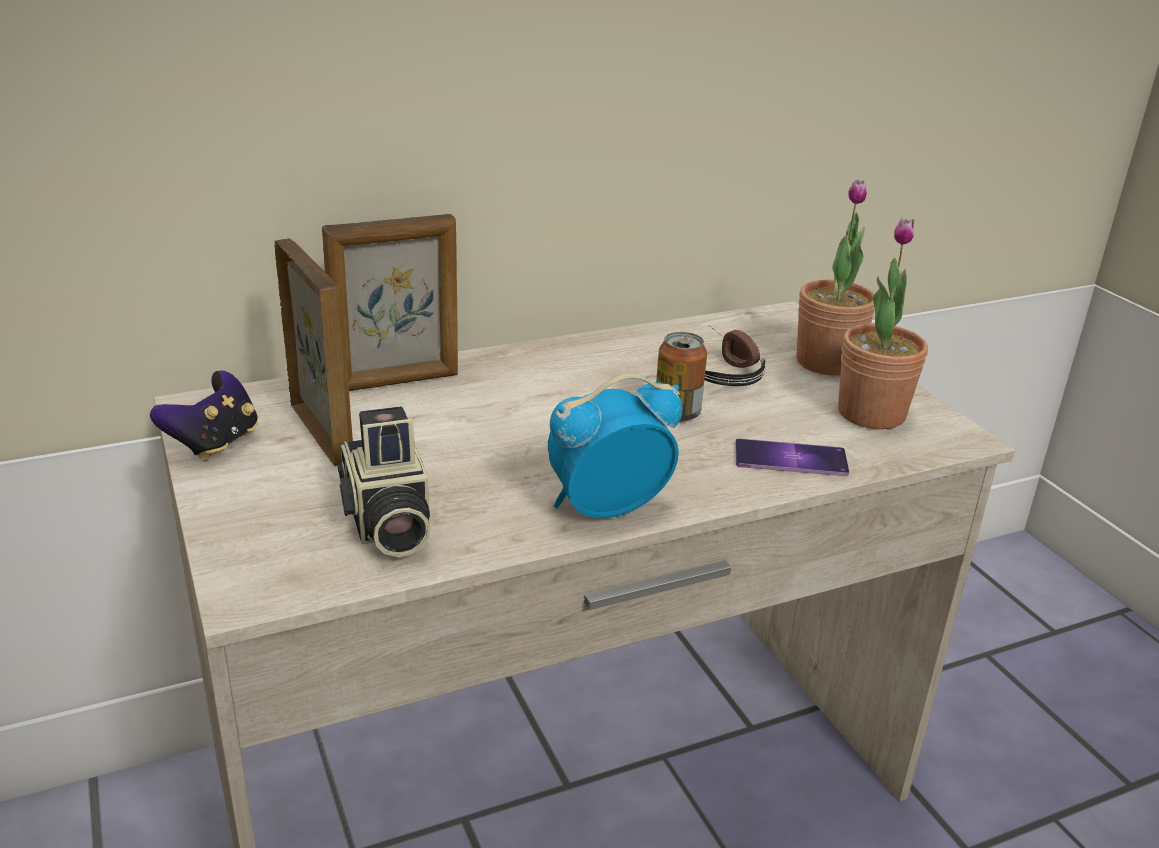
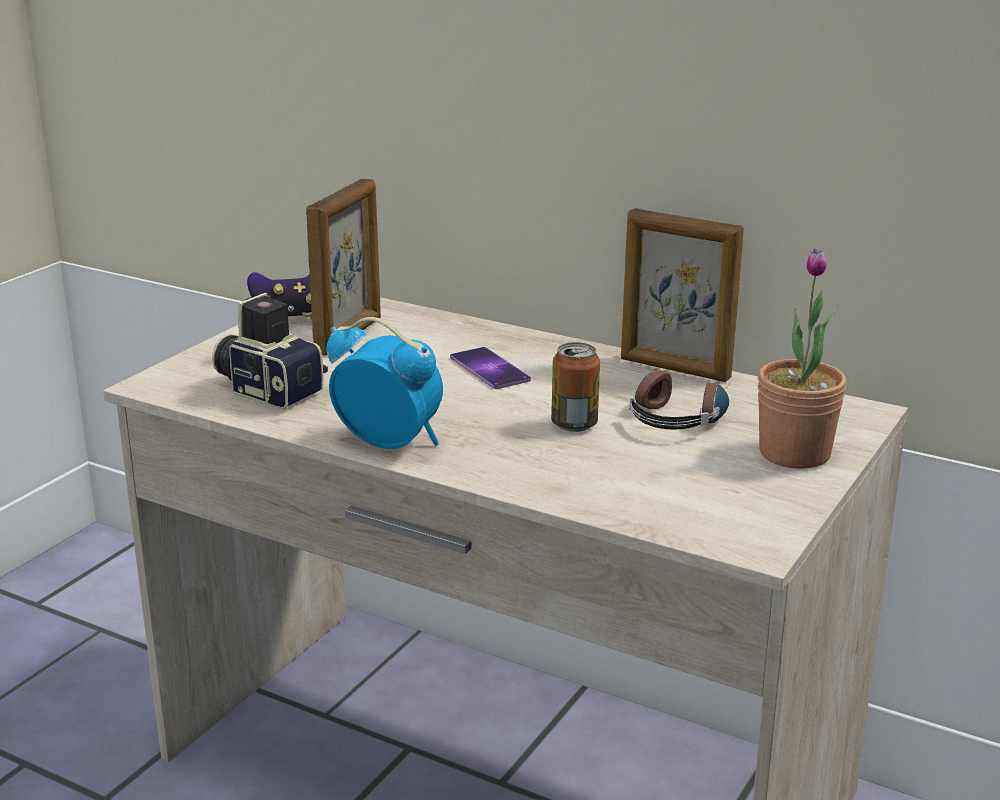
camera: 55 degrees right, 5 degrees down
(386, 524) = (269, 390): camera -> camera turned 90 degrees clockwise
(397, 381) = (453, 329): picture frame -> picture frame (674, 369)
(790, 458) = (576, 484): phone -> phone (489, 369)
(871, 414) = (725, 496): potted plant -> none

